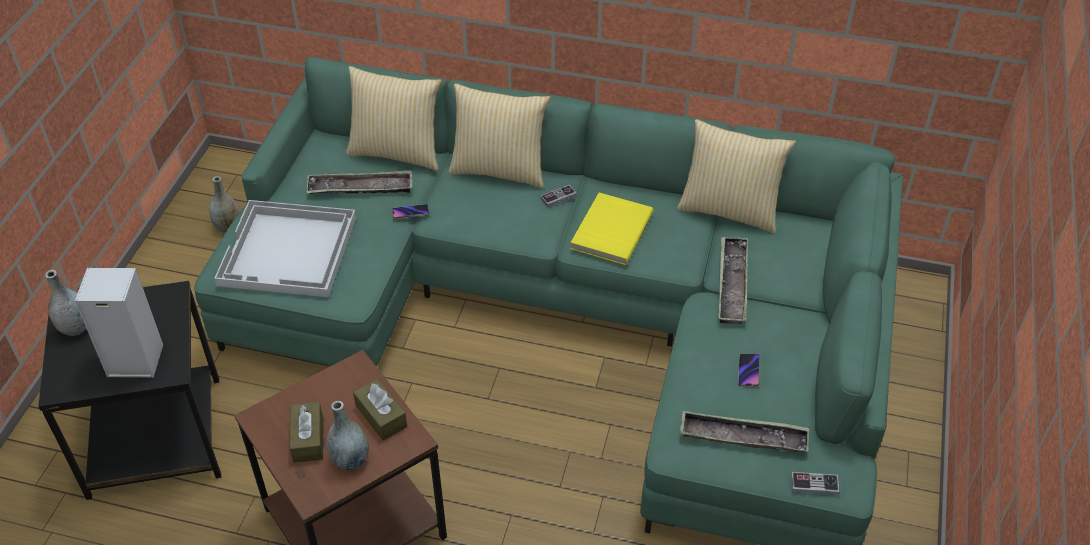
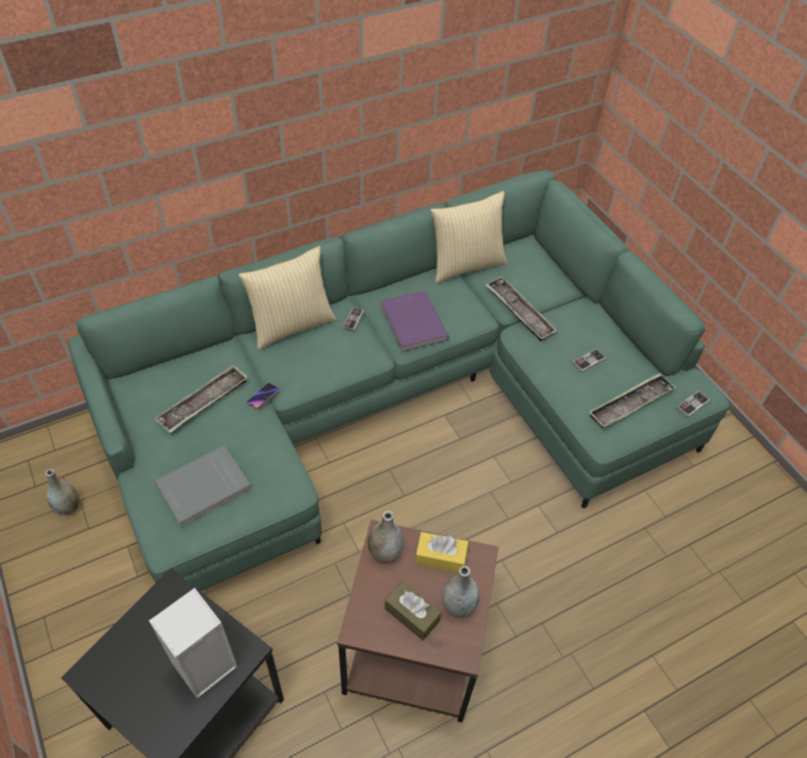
camera: 45 degrees left, 5 degrees up
(76, 328) = (117, 682): grey vase -> grey vase (385, 552)
(289, 252) = (204, 488): white tray -> grey book
(381, 416) = (440, 557): brown tissue box -> yellow tissue box
(397, 152) = (200, 357): pillow -> none
(610, 231) = (412, 323): yellow book -> purple book
(748, 371) = (588, 361): phone -> game controller

